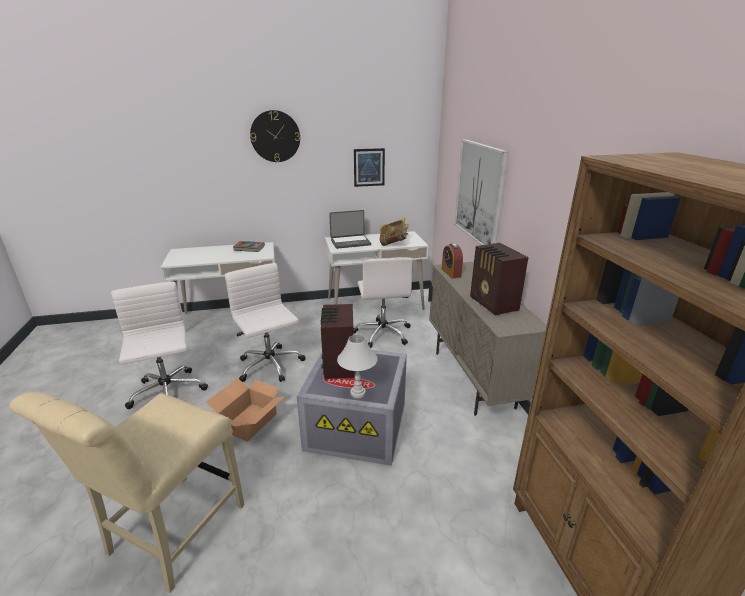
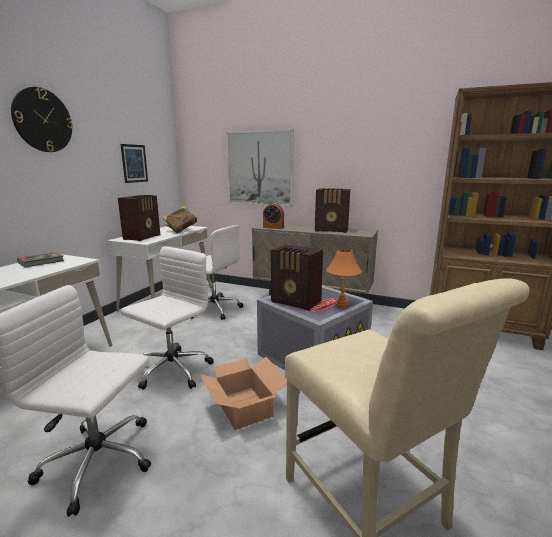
camera: 55 degrees left, 10 degrees down
(270, 366) = (171, 370): white office chair -> white office chair turned 120 degrees clockwise
(350, 242) = (143, 237): laptop -> radio
(358, 393) = (341, 305): white table lamp -> orange table lamp

